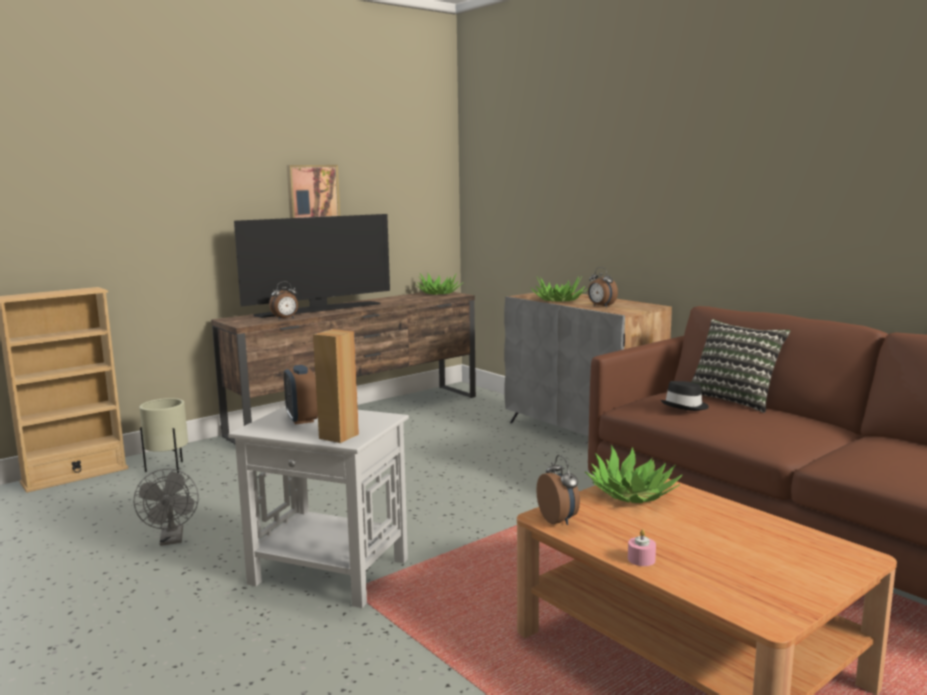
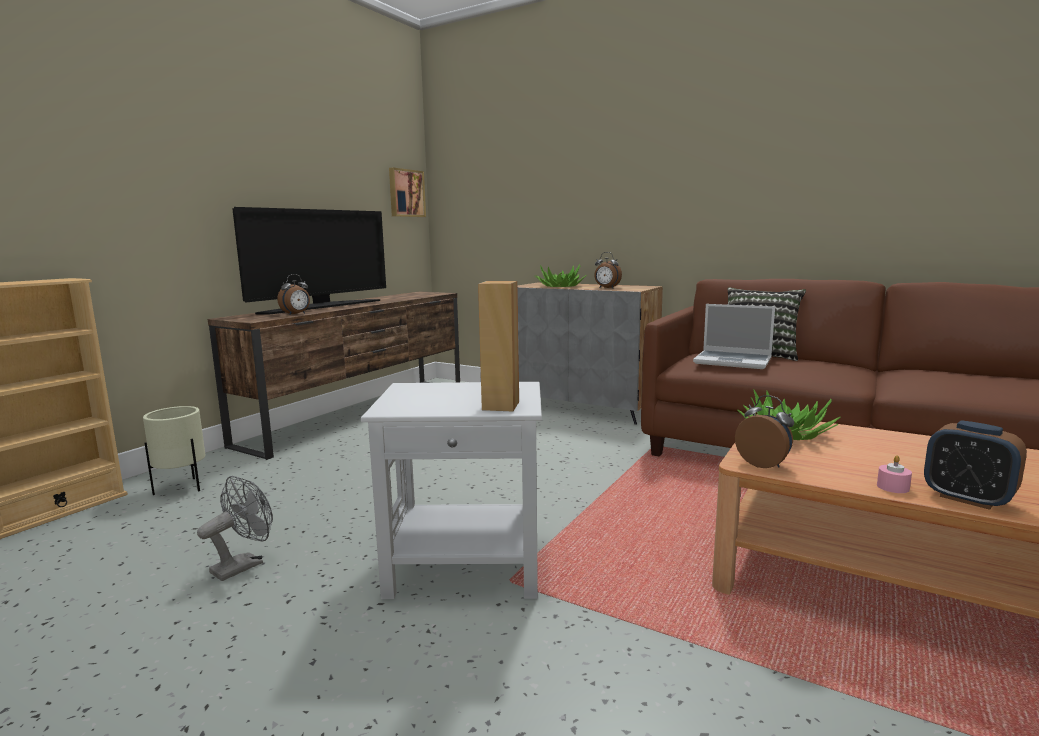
camera: 20 degrees left, 0 degrees up
(172, 540) = (244, 565): grey fan -> grey fan turned 105 degrees counterclockwise
(301, 419) = (430, 395): alarm clock -> alarm clock (967, 499)
(312, 192) = (303, 187): picture -> picture (406, 193)
(438, 293) = (421, 293): potted plant -> none
(685, 406) = (733, 361): black hat -> laptop

